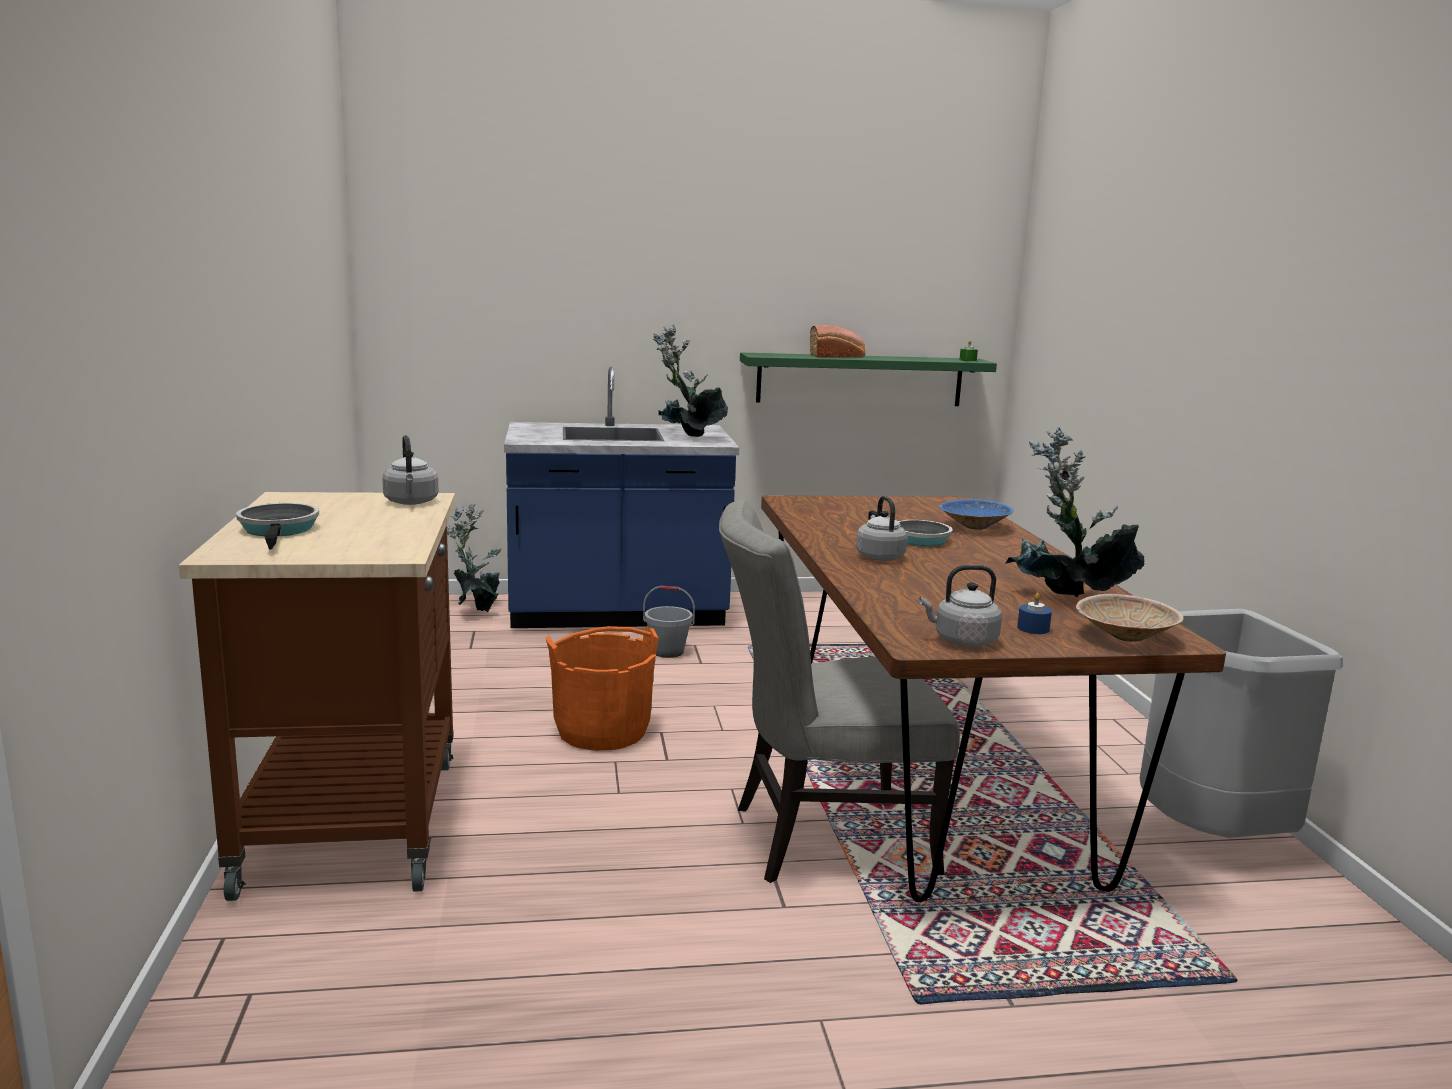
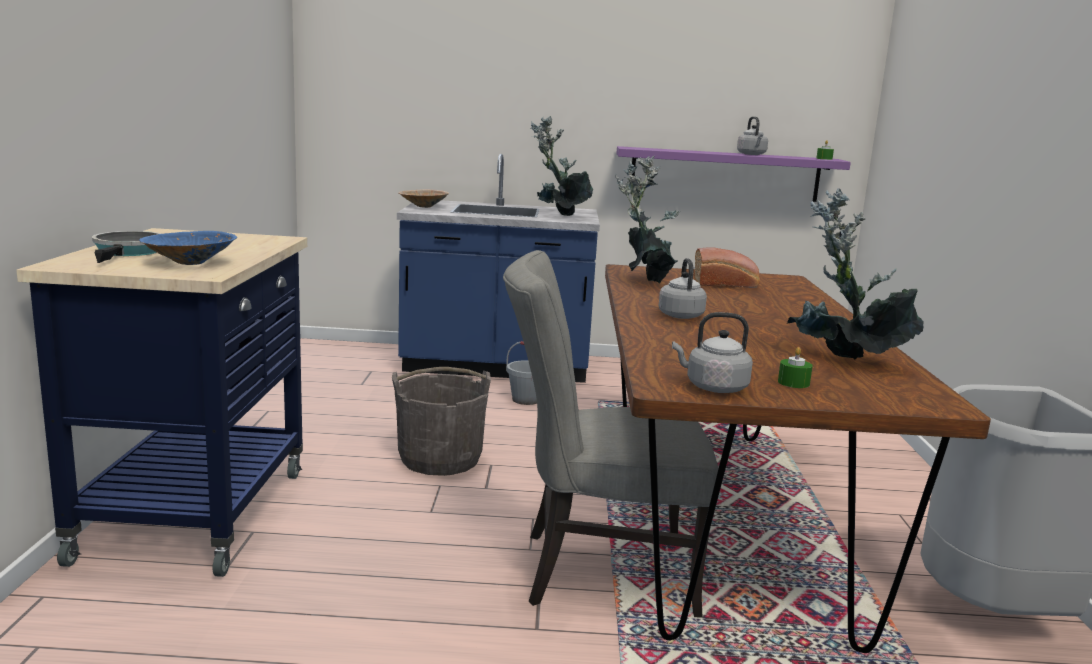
camera: 10 degrees right, 0 degrees up
(351, 823) = (194, 514): brown cart -> blue cart
(411, 502) = (262, 241): grey kettle -> grey kettle (752, 154)
(476, 610) = (381, 355): potted plant -> potted plant (645, 281)
(602, 731) = (440, 459): orange bucket -> grey bucket
(838, 356) = (703, 151): bread -> bread (726, 284)
(860, 380) = (725, 174): green shelf -> purple shelf
(915, 538) = (726, 304): frying pan -> none
(973, 527) = (788, 299): blue bowl -> blue bowl (188, 263)
(1033, 628) = (793, 383): blue candle -> green candle
(1124, 637) = (884, 398): beige bowl -> beige bowl (423, 206)

